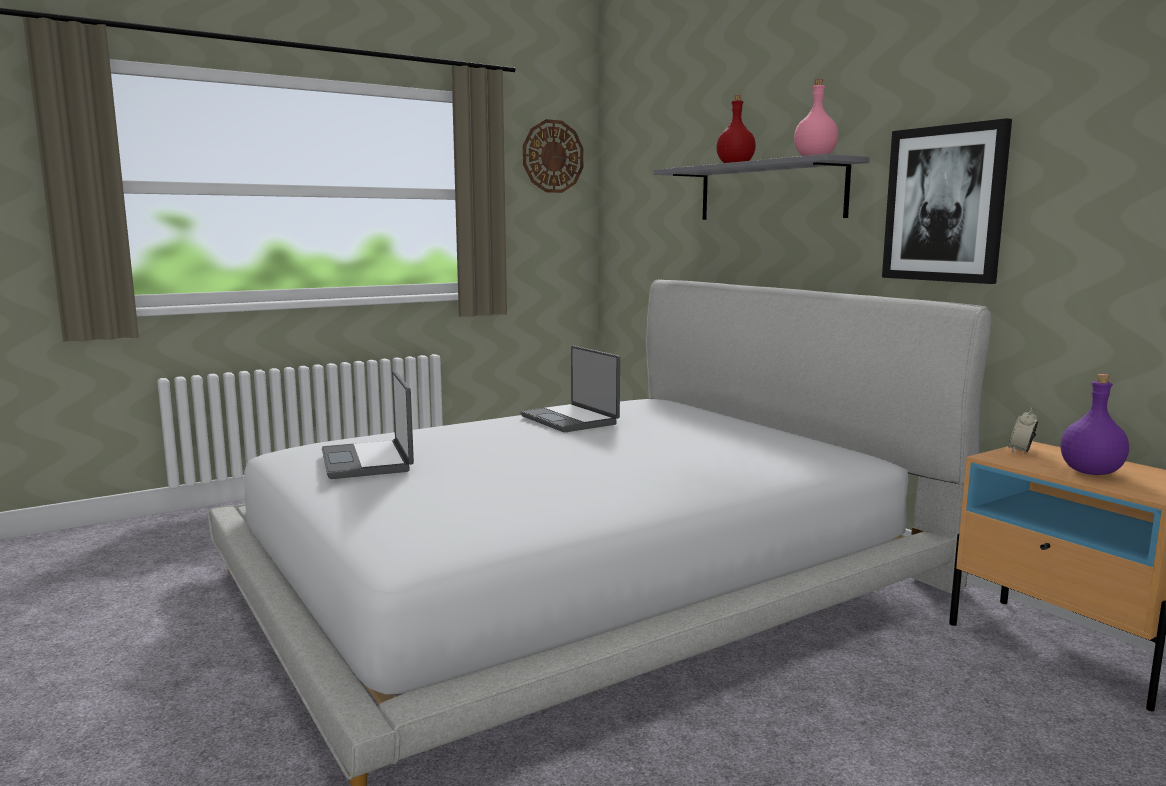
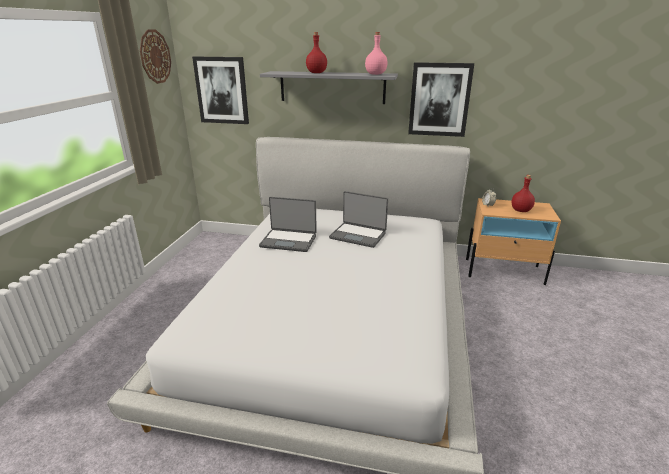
camera: 45 degrees left, 15 degrees up
(369, 461) = (262, 320): laptop -> laptop (358, 235)
(637, 207) = (222, 90): none -> picture
(1091, 472) = (521, 210): purple bottle -> red bottle

